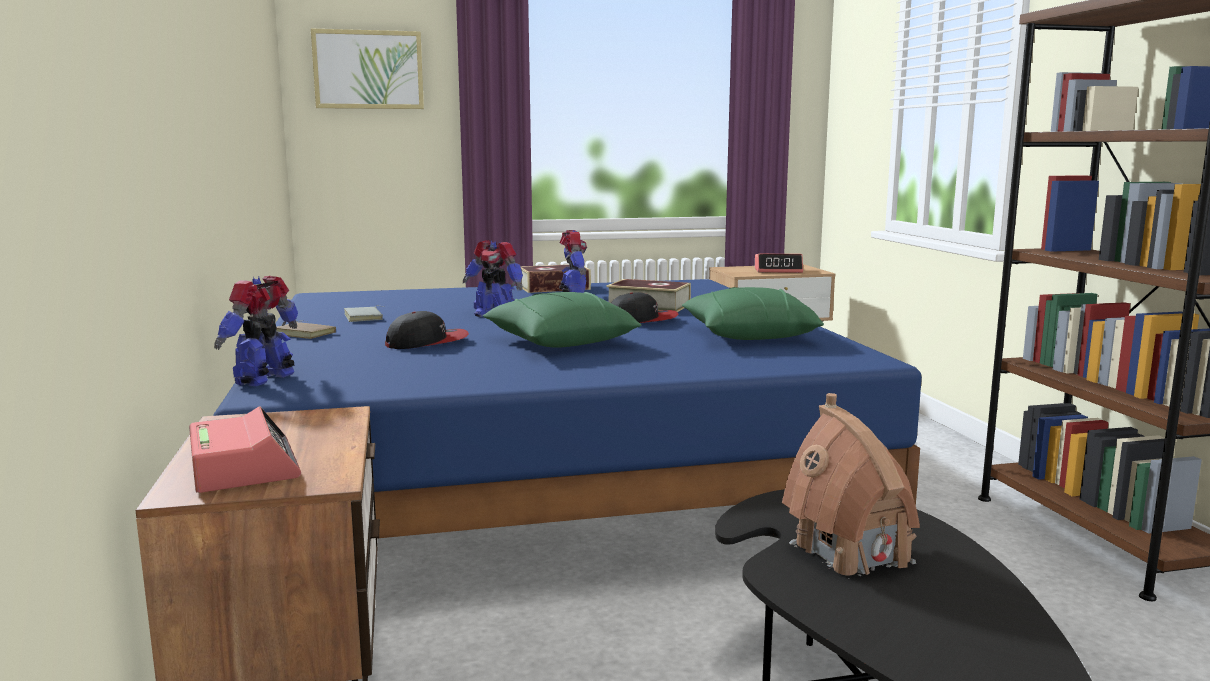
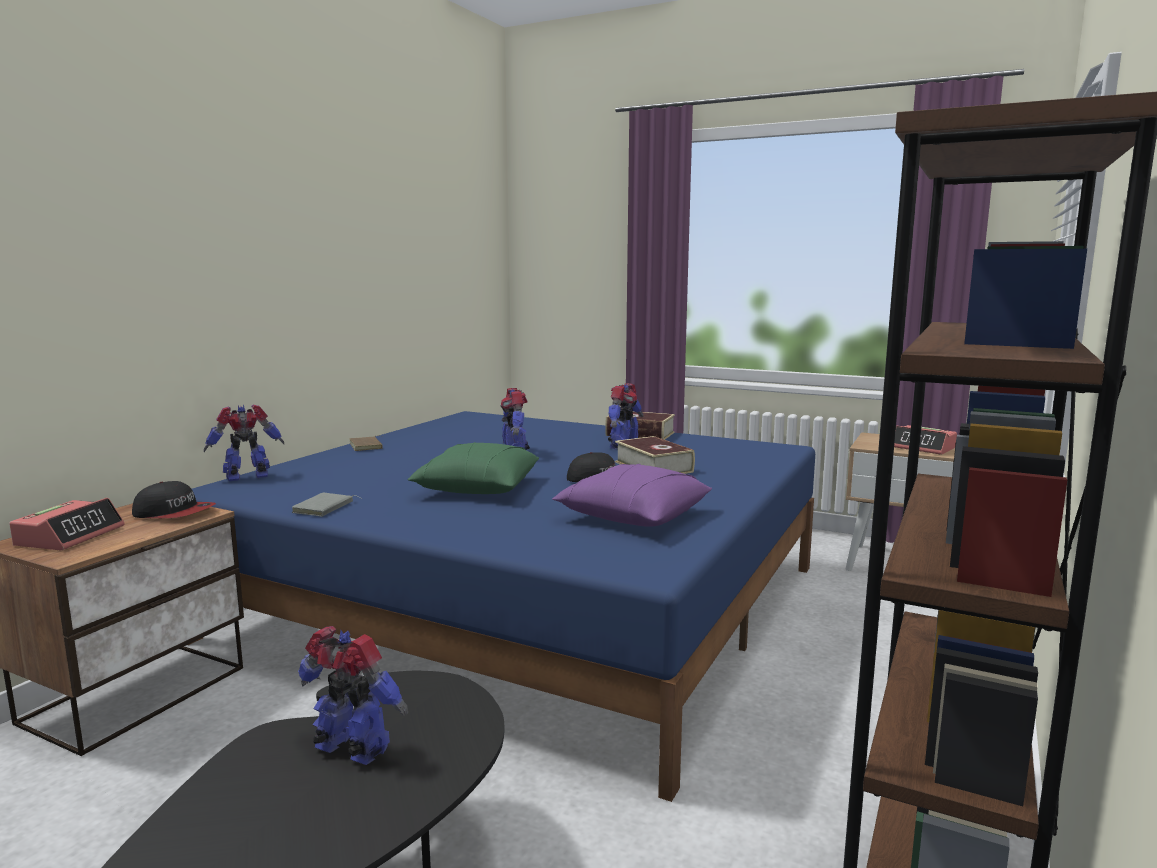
camera: 40 degrees right, 0 degrees up
(365, 317) = (436, 439): grey book -> grey book (324, 508)
(368, 70) = (567, 230): picture -> none
(427, 342) = (403, 468): cap -> cap (174, 513)
(748, 336) = (633, 516): green pillow -> purple pillow
(851, 552) = (351, 750): toy house -> toy robot

